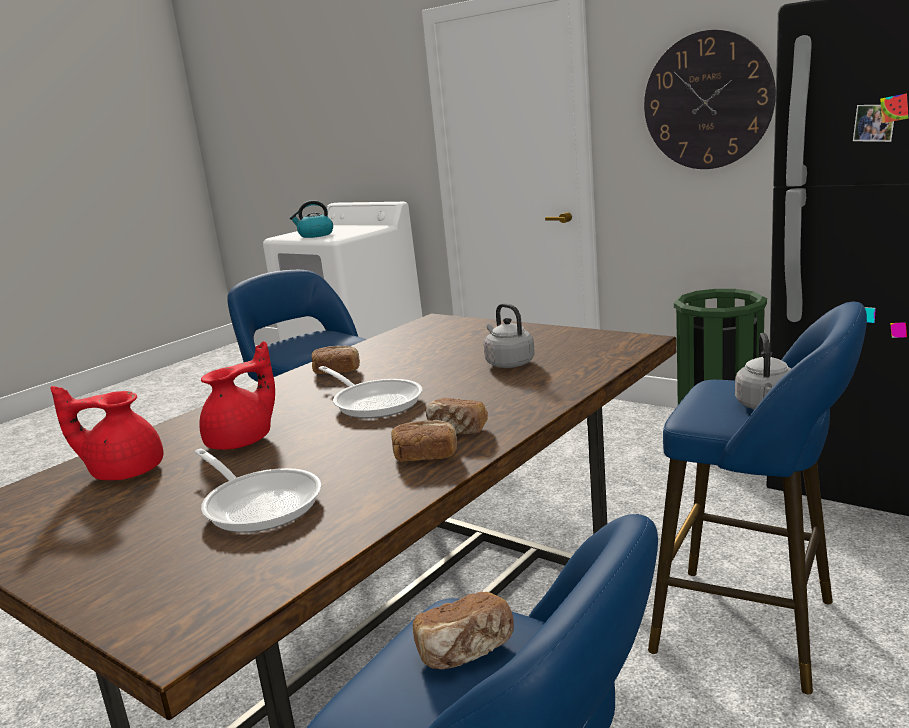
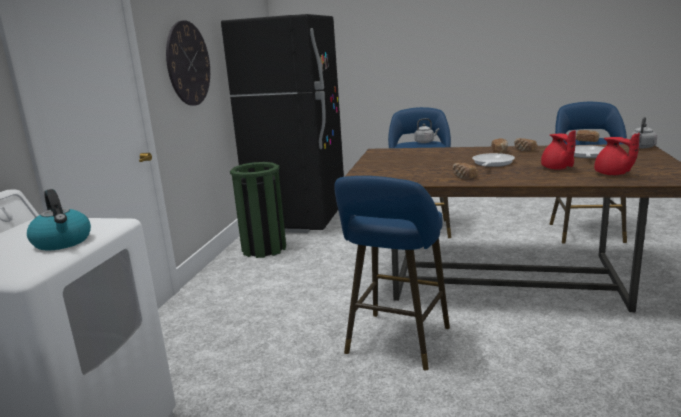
camera: 115 degrees left, 0 degrees up
(243, 441) = (557, 168): red teapot -> red teapot turned 120 degrees counterclockwise
(508, 363) = (423, 158): grey kettle -> grey kettle (641, 147)

